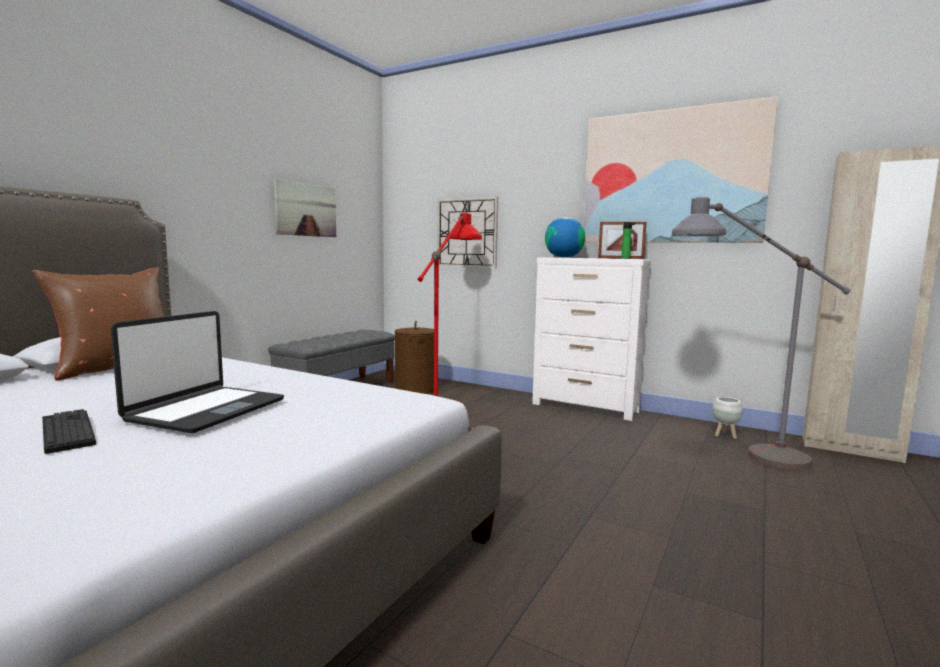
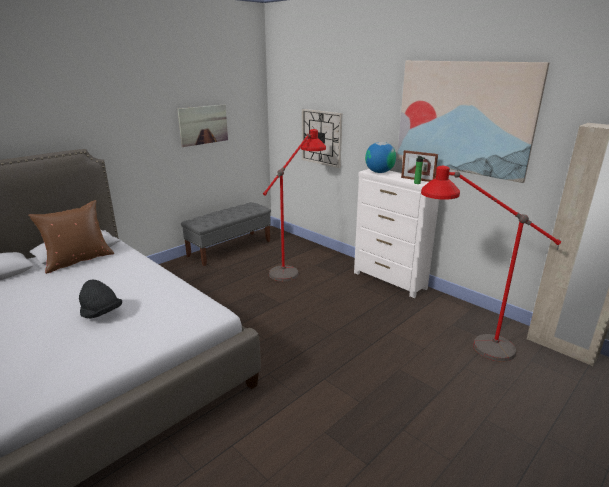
camera: 15 degrees right, 15 degrees up
(67, 431) = (37, 327): keyboard -> none
(206, 410) = (101, 313): laptop -> black hat
(415, 389) = (281, 249): brown laundry basket -> none
(725, 436) = (472, 321): white planter -> none
(738, 457) = (464, 343): grey floor lamp -> red floor lamp

